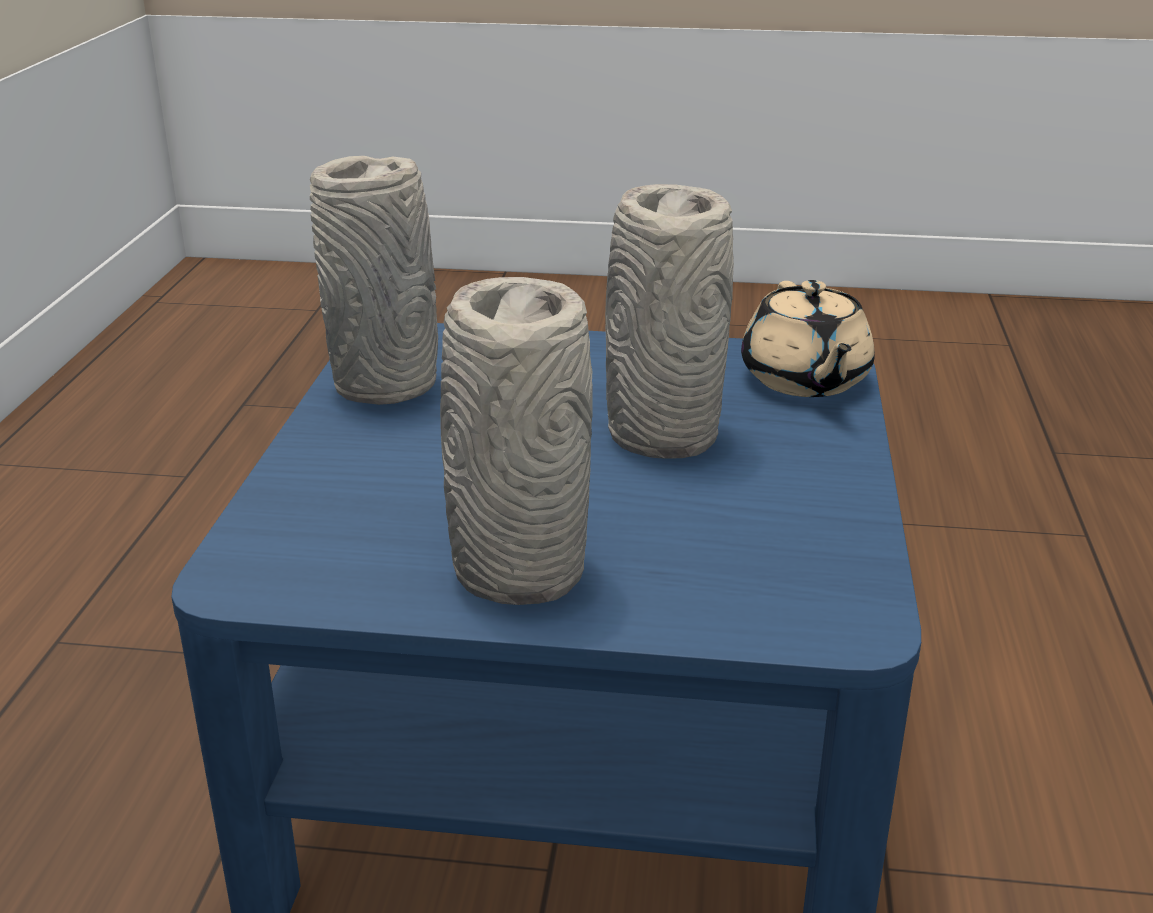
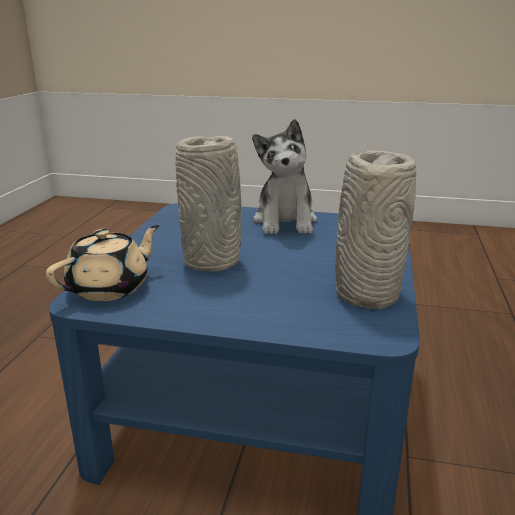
camera: 175 degrees left, 5 degrees down
(517, 572) = (285, 221): grey vase -> plush toy
(805, 380) = (110, 288): beige teapot -> beige teapot turned 45 degrees clockwise

